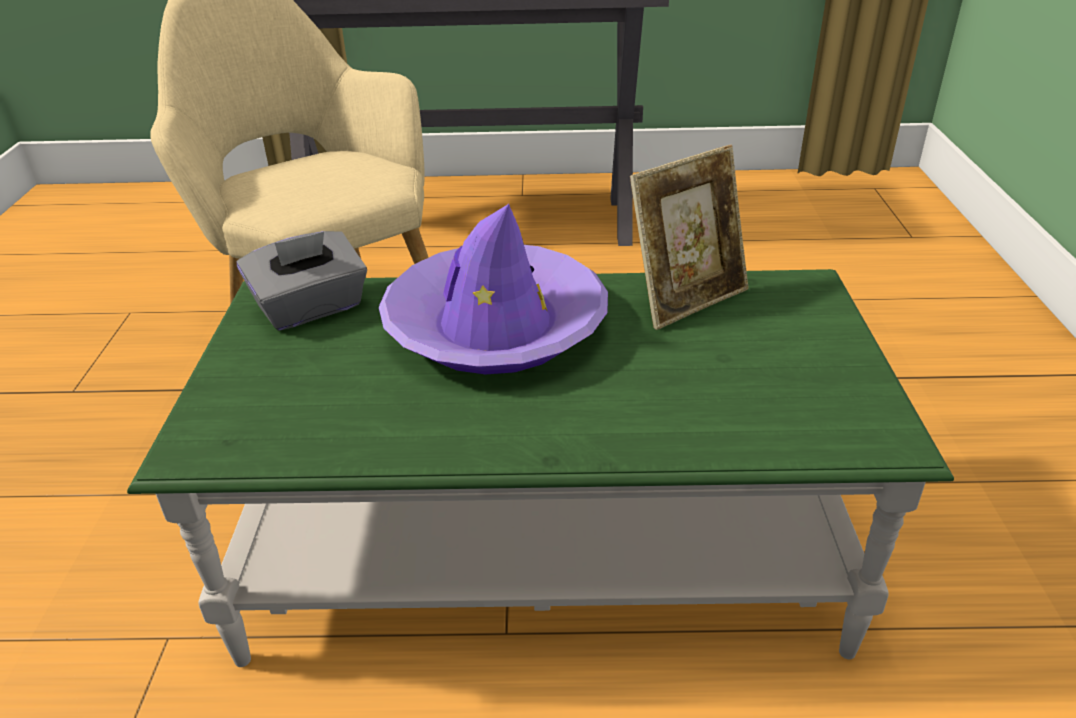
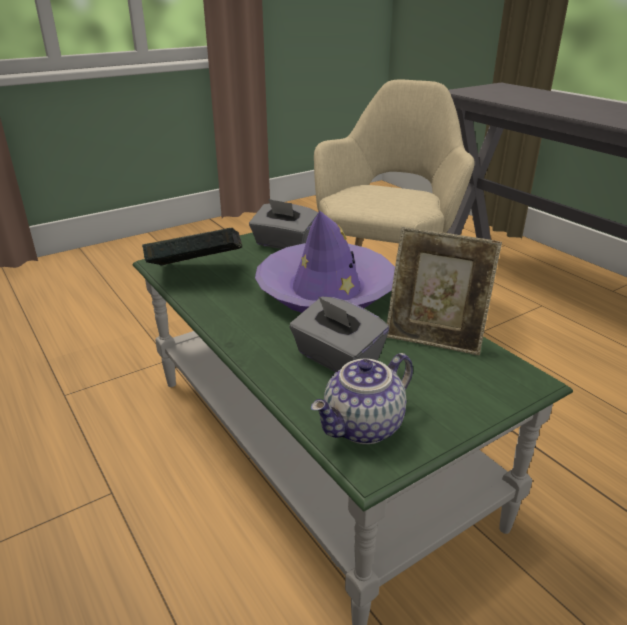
camera: 55 degrees right, 5 degrees down
(289, 421) = (197, 273): none -> book
(671, 383) = (337, 359): none -> grey tissue box
(826, 418) = (364, 427): none -> teapot

